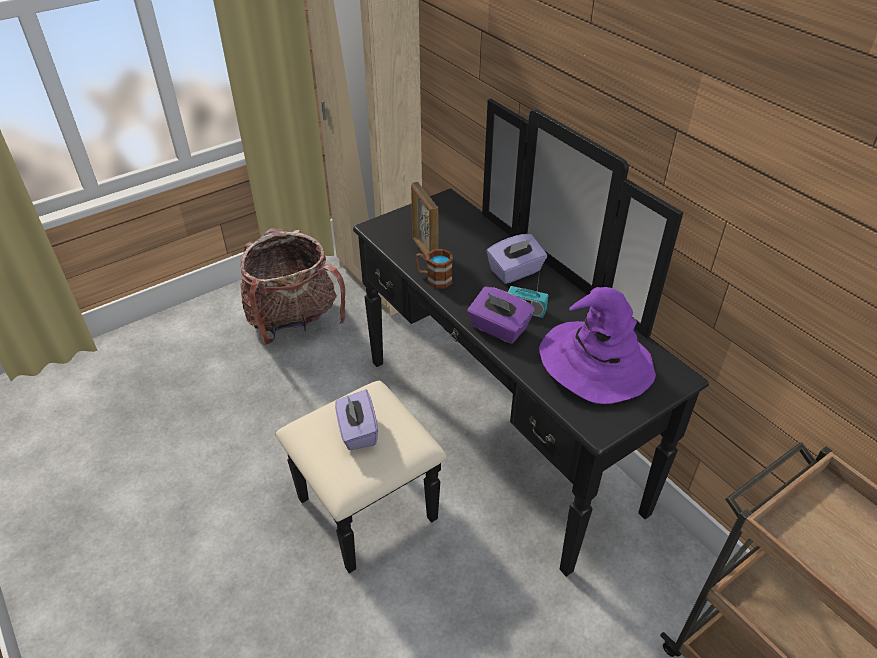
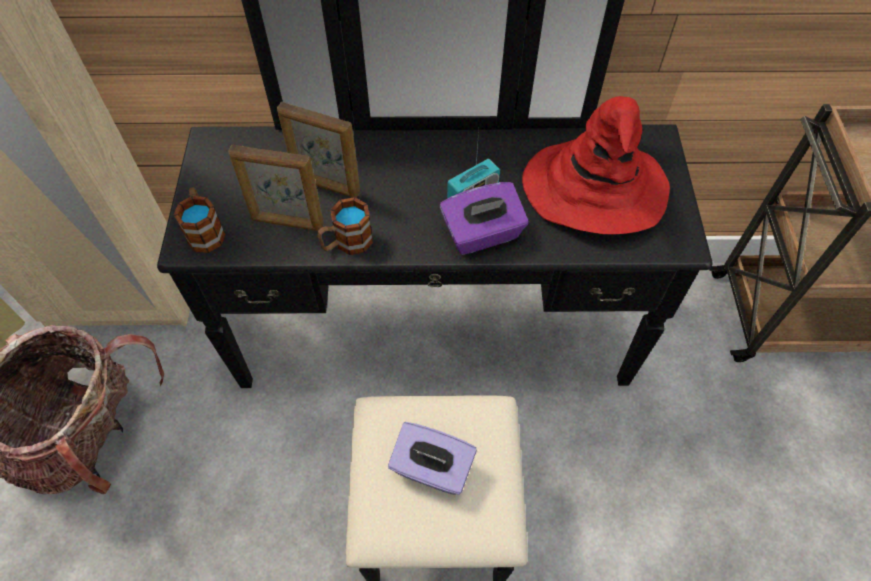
camera: 55 degrees left, 15 degrees up
(389, 228) = (205, 231): none -> mug
(464, 252) = (326, 186): none -> picture frame
(515, 271) = (404, 163): purple tissue box -> none
(594, 363) = (595, 189): purple hat -> red hat

